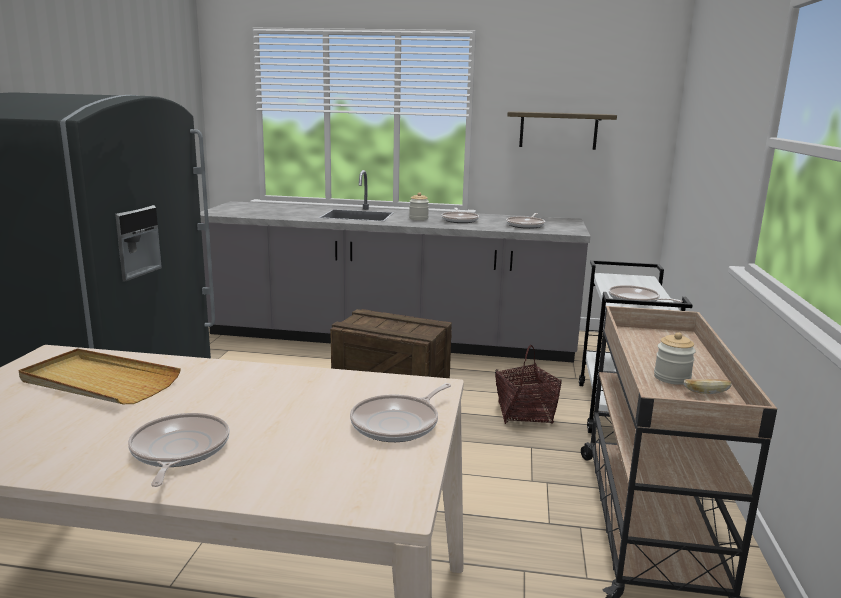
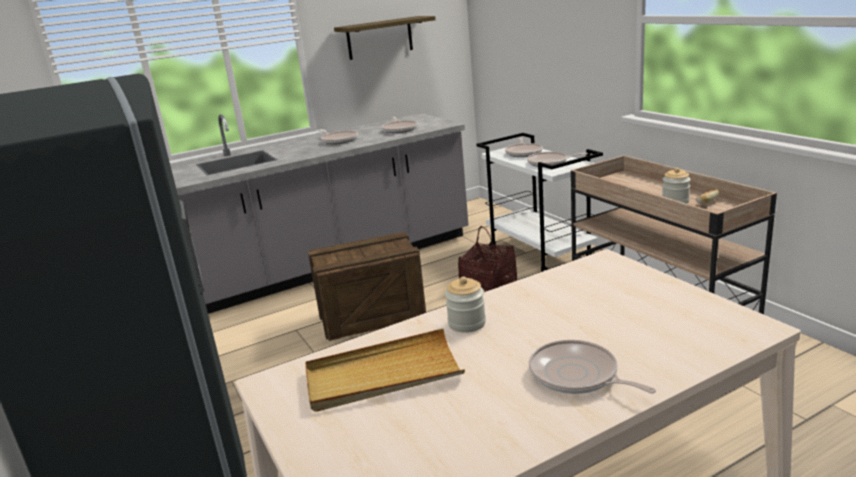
camera: 35 degrees left, 5 degrees up
(398, 423) = (644, 289): frying pan -> frying pan (524, 152)
(418, 218) = (301, 149): jar -> jar (467, 323)

